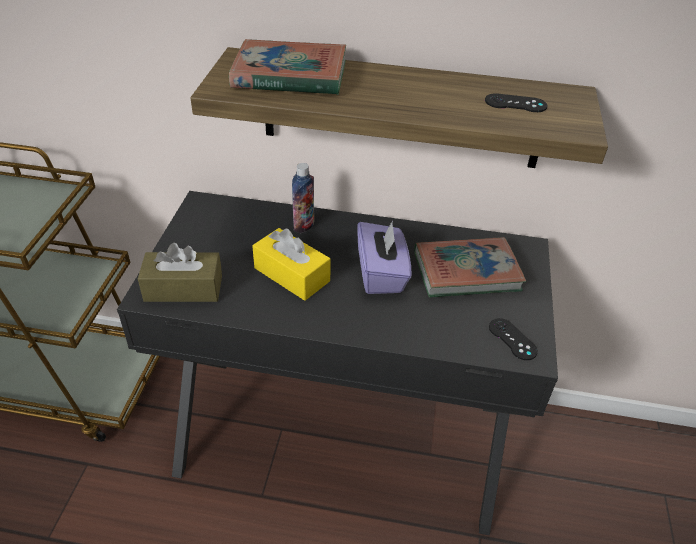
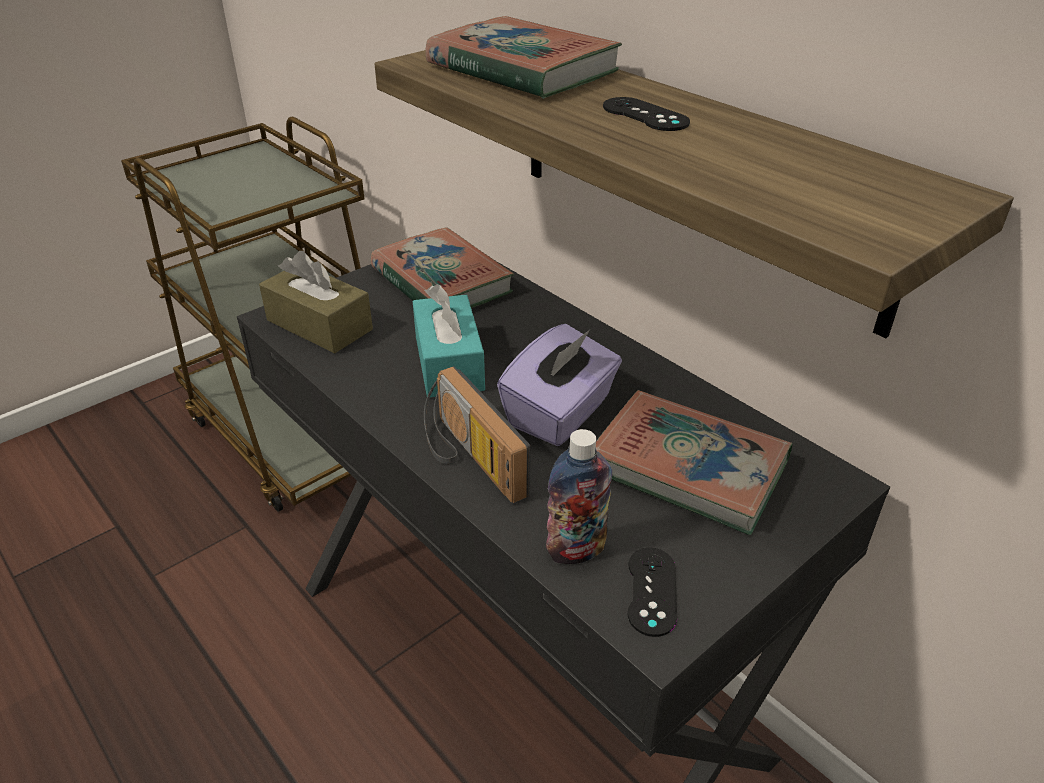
camera: 40 degrees right, 5 degrees down
(225, 225) = (441, 281): none -> book
(292, 274) = (449, 363): yellow tissue box -> turquoise tissue box
(303, 225) = (530, 317): bottle -> bottle (576, 550)
(365, 323) = (467, 459): none -> radio
(515, 103) = (806, 175): black game controller -> black game controller (645, 115)

